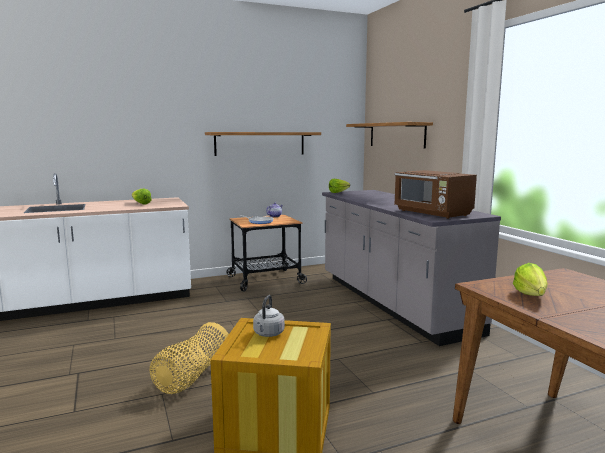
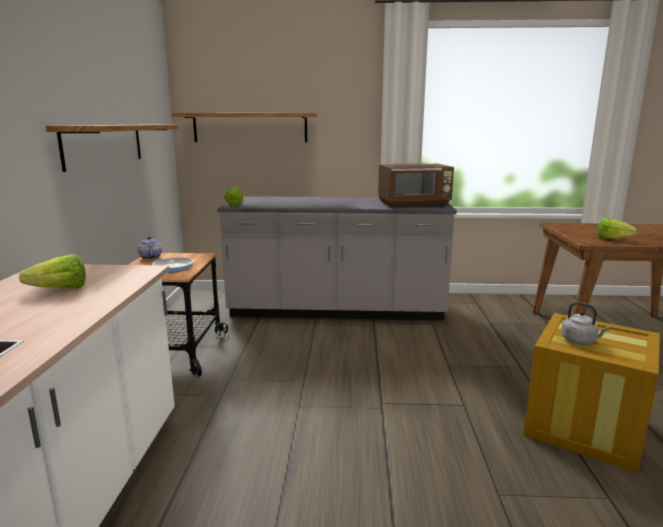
camera: 65 degrees left, 5 degrees up
(191, 378) = (461, 463): basket -> none

